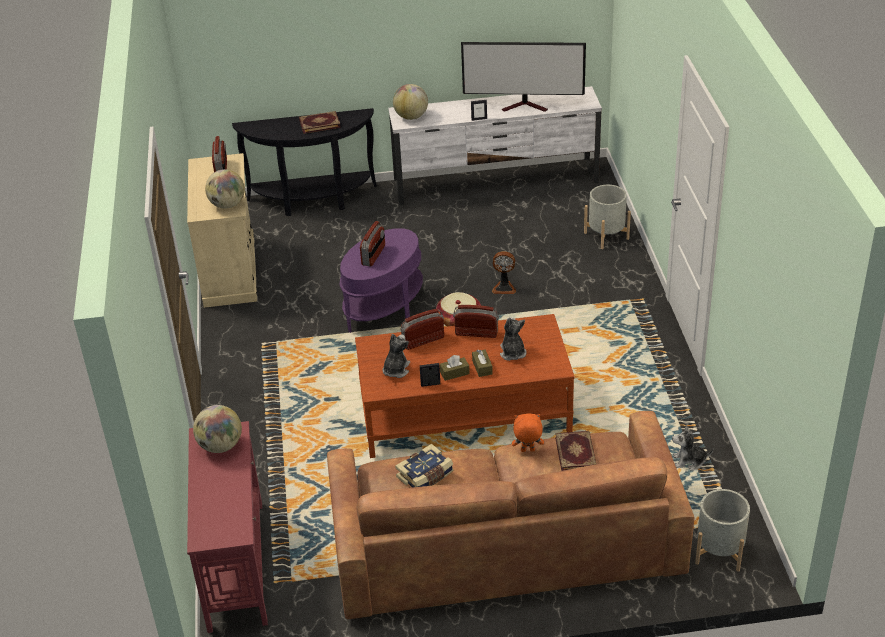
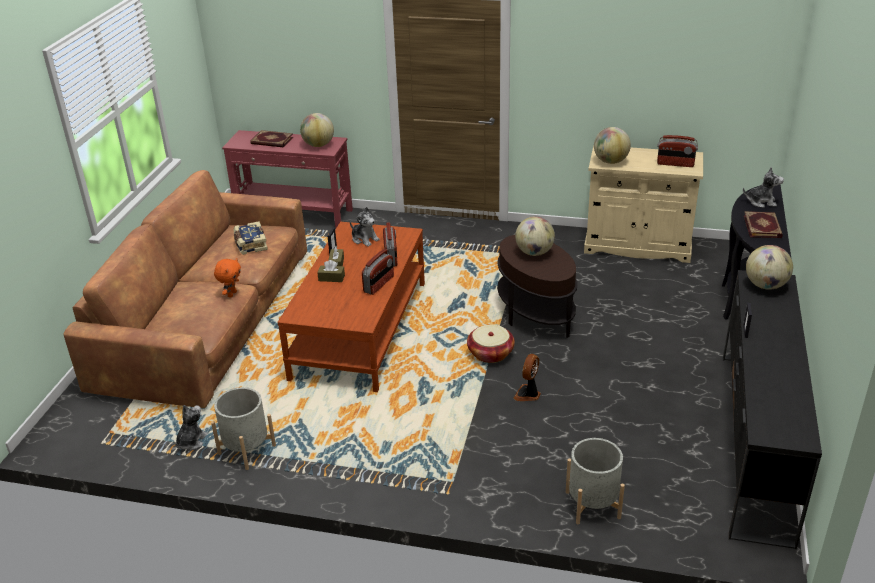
camera: 110 degrees right, 5 degrees down
(373, 255) = (534, 253): radio -> globe
(384, 308) = (535, 314): purple side table -> brown side table
(496, 182) = (754, 442): white tv stand -> black tv stand
(512, 353) = (336, 297): plush toy -> plush toy (761, 202)
(526, 106) = (770, 375): television -> none
(576, 453) = (203, 314): book -> book (271, 141)
(719, 551) = (85, 422): grey planter -> grey planter (247, 449)

